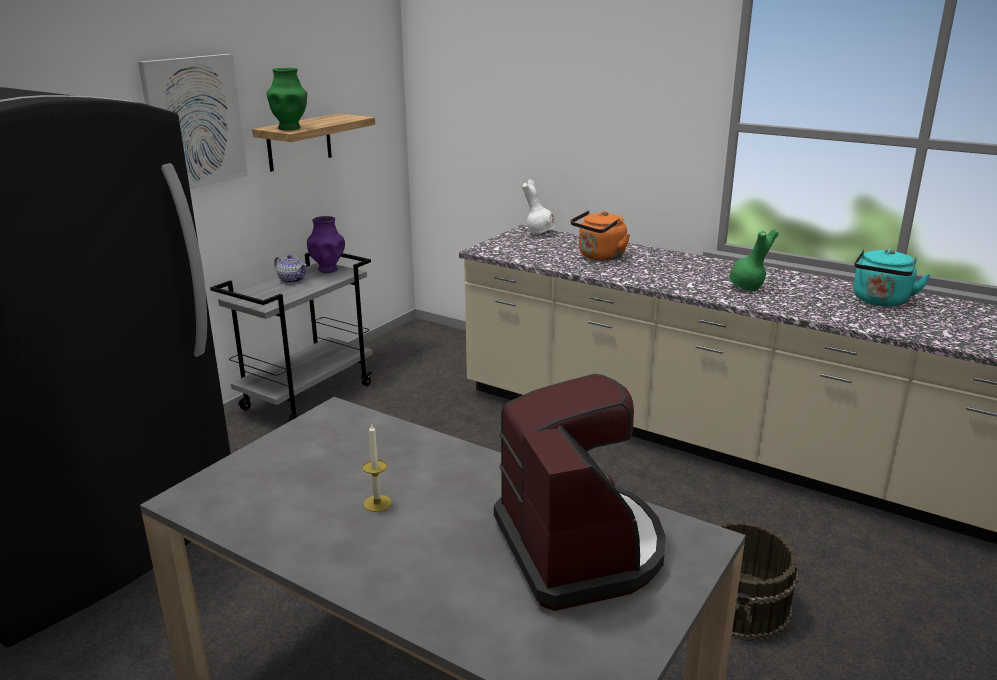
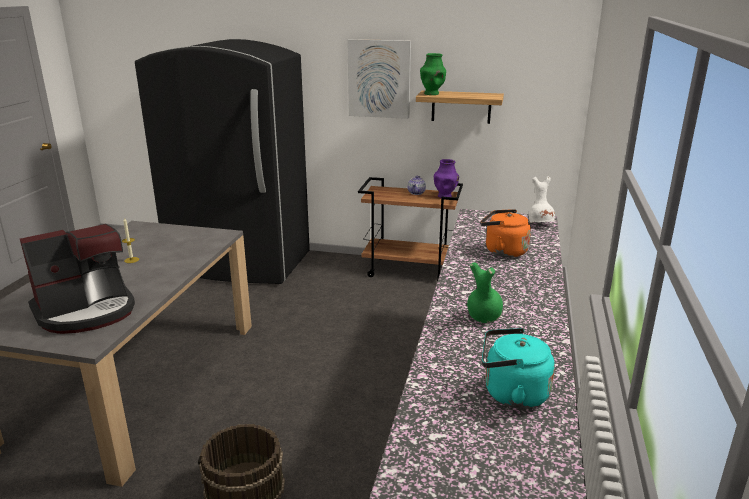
camera: 70 degrees right, 0 degrees up
(308, 396) = (410, 270): grey cart -> brown cart

